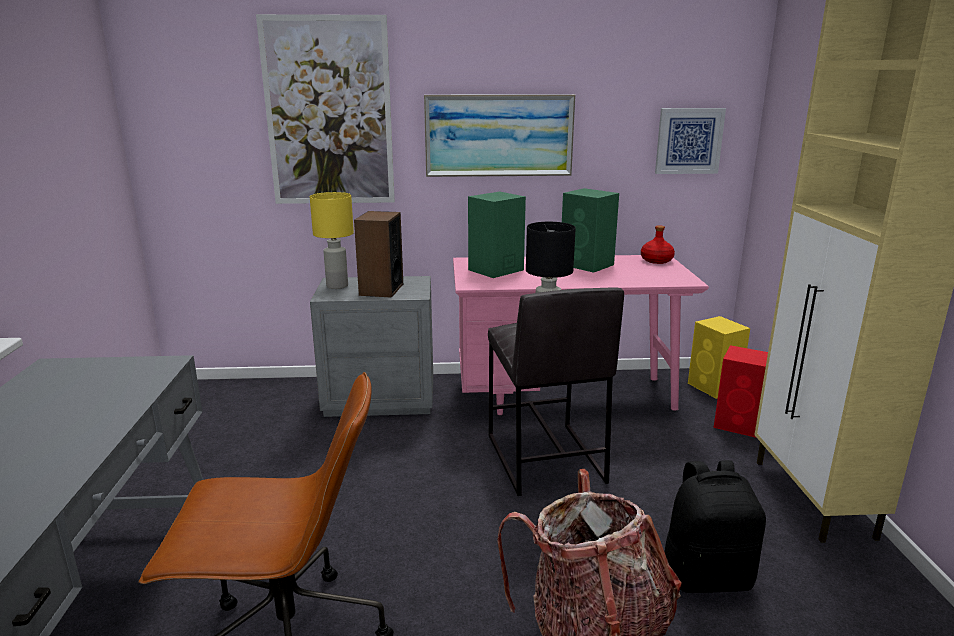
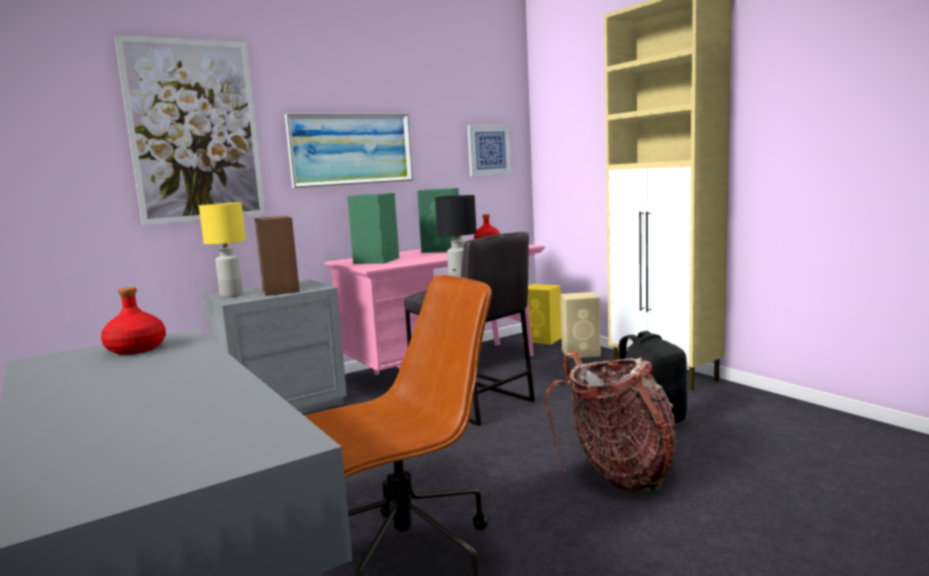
camera: 30 degrees left, 10 degrees down
(113, 374) = (135, 349): none -> red bottle
(740, 424) = (581, 353): red speaker -> beige speaker

